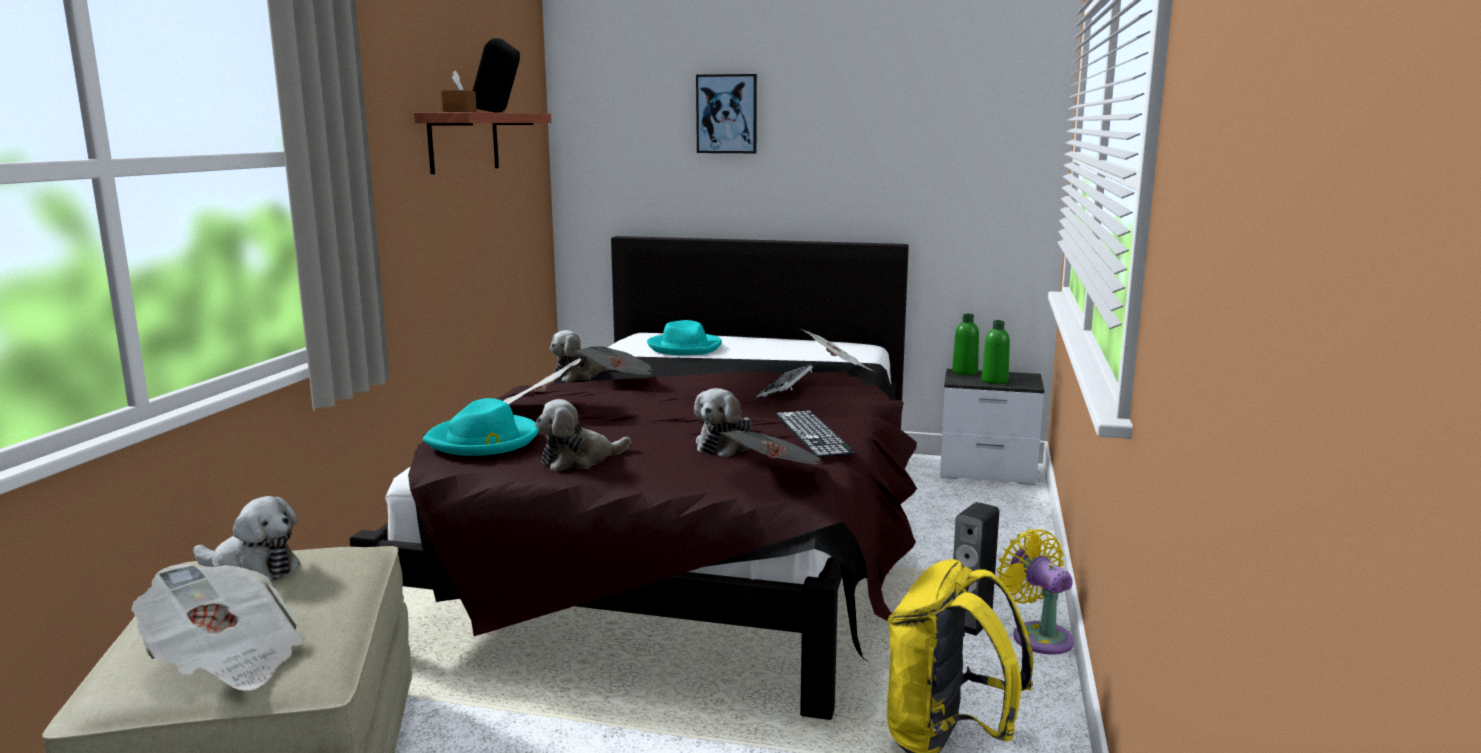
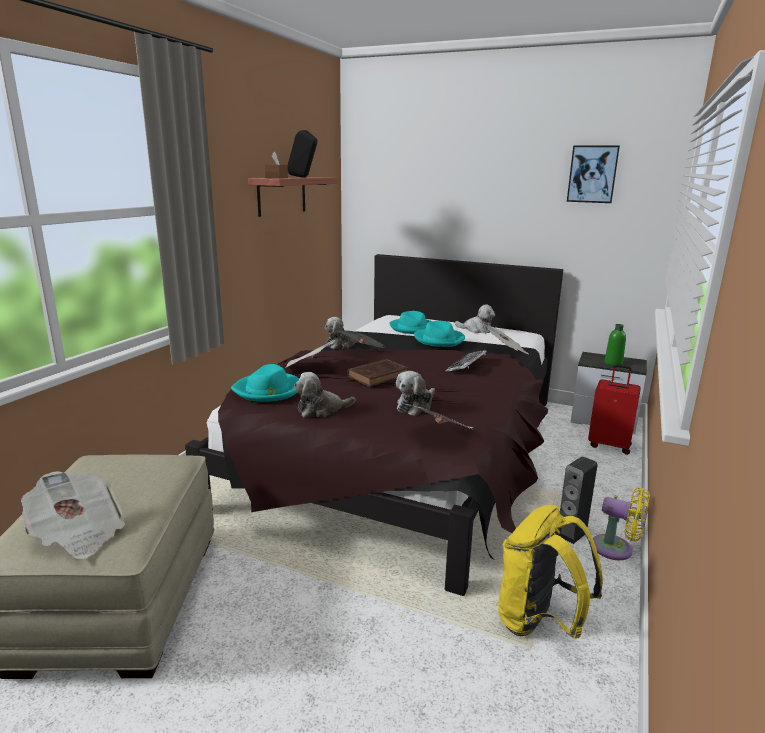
camera: 10 degrees right, 5 degrees up
(251, 569) = (115, 467): plush toy -> plush toy (476, 330)
(656, 410) = (379, 375): none -> brown book
(727, 114) = (450, 179): picture -> picture (592, 174)
(733, 359) = (439, 339): none -> turquoise hat
(813, 433) = (475, 402): keyboard -> none
(964, 372) = (594, 355): green bottle -> none
(1002, 503) = (609, 445): none -> red suitcase
(1038, 636) = (616, 549): yellow fan -> yellow fan turned 135 degrees clockwise

